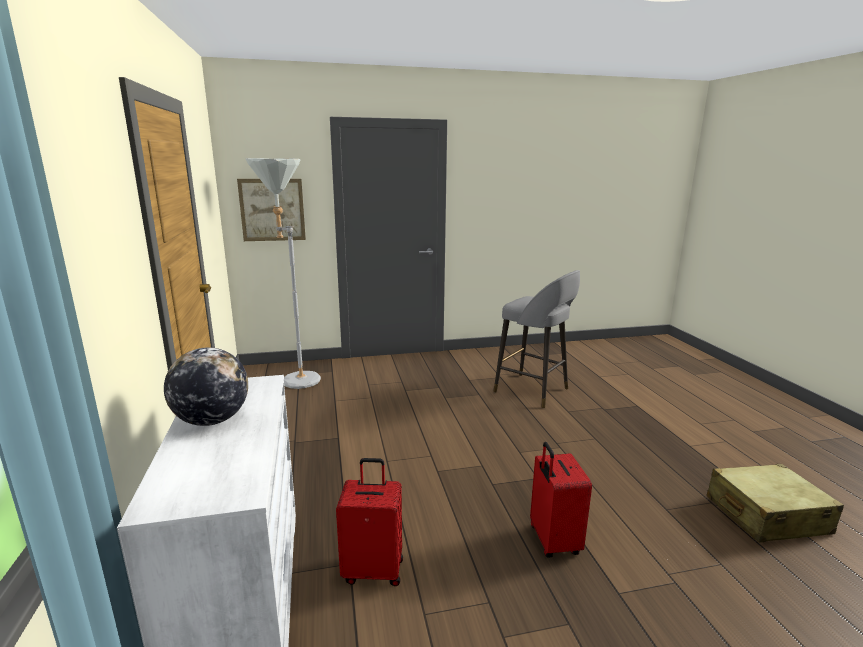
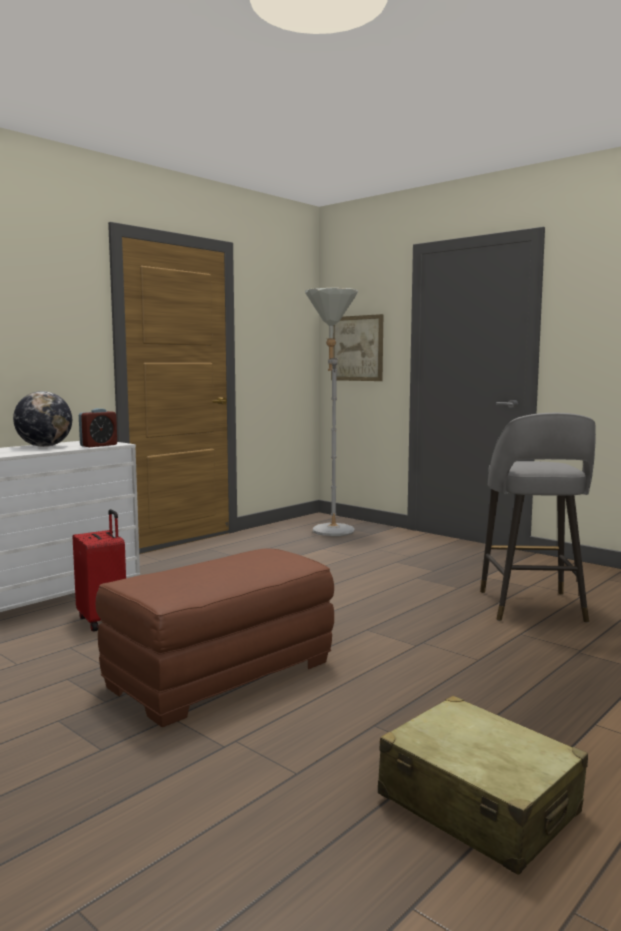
camera: 55 degrees right, 10 degrees down
(263, 392) = (98, 445): none -> alarm clock
(552, 541) = (221, 674): red suitcase -> brown ottoman

